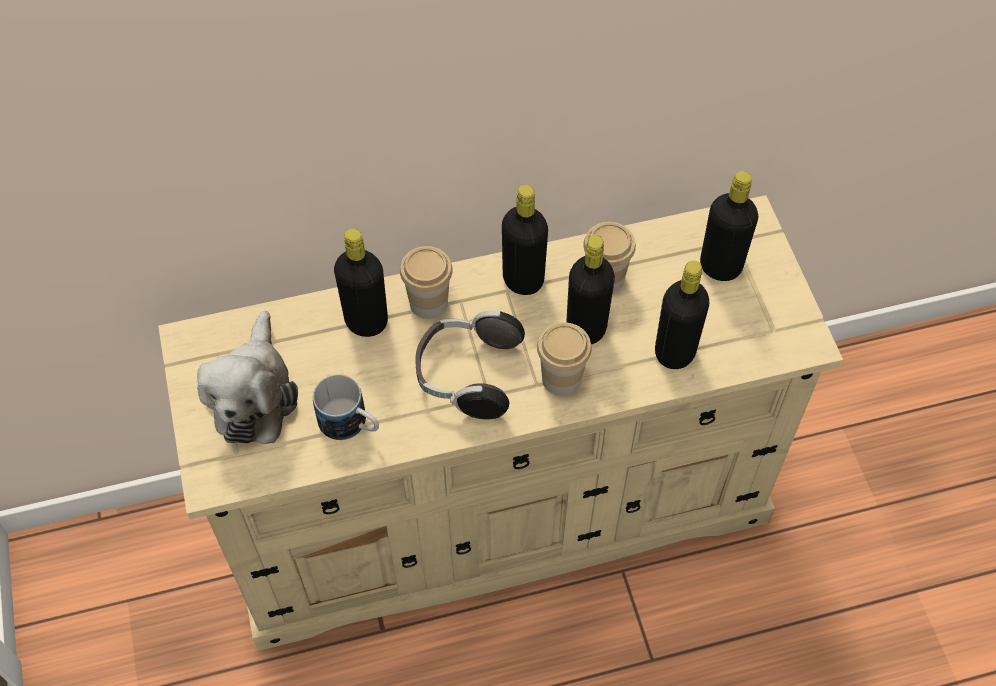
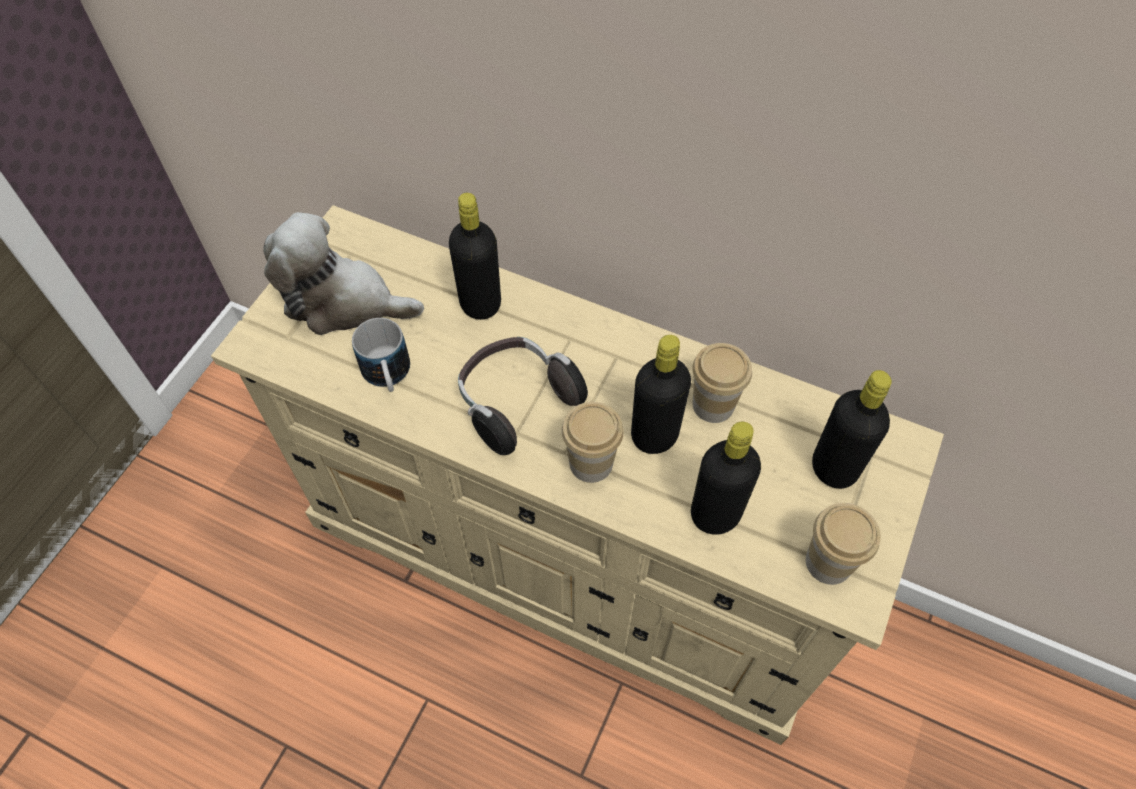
camera: 40 degrees right, 0 degrees up
(253, 395) = (343, 301): plush toy -> plush toy turned 60 degrees clockwise
(428, 303) = (543, 322): cup -> cup (828, 562)
(523, 280) = (639, 357): black bottle -> none

